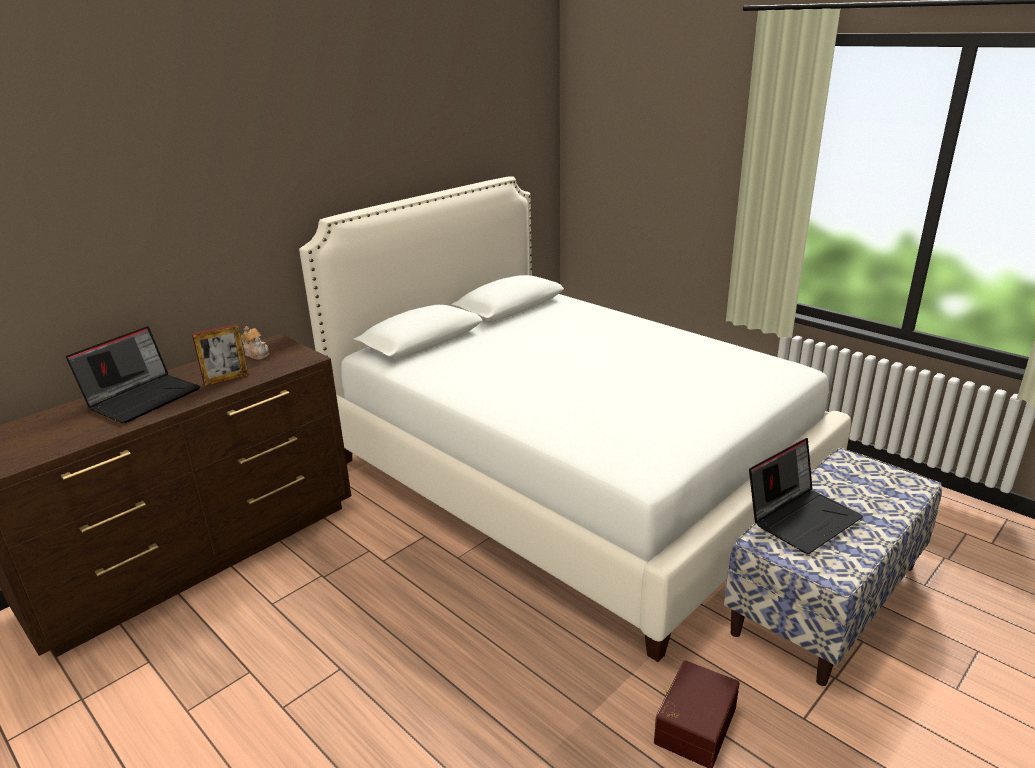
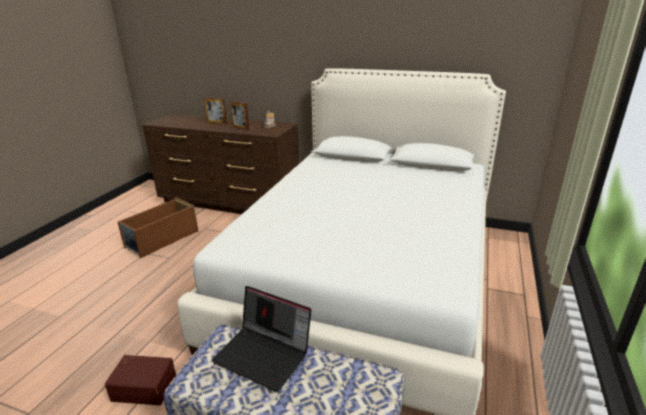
camera: 65 degrees right, 0 degrees up
(143, 397) = (217, 123): laptop -> picture frame
(251, 675) = (161, 239): none -> brown storage box

